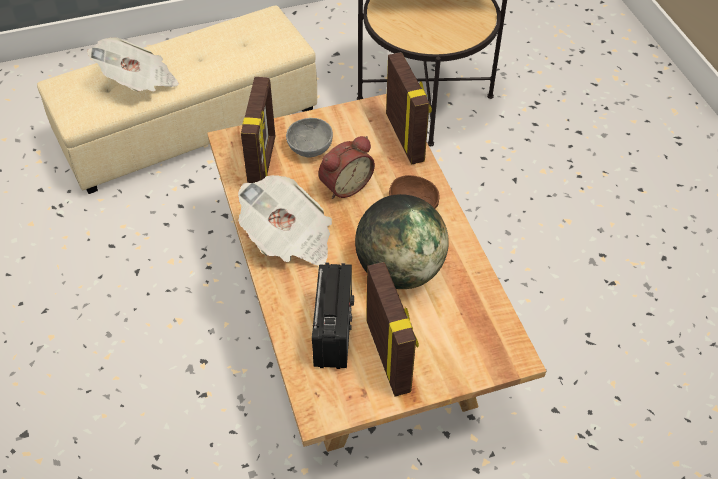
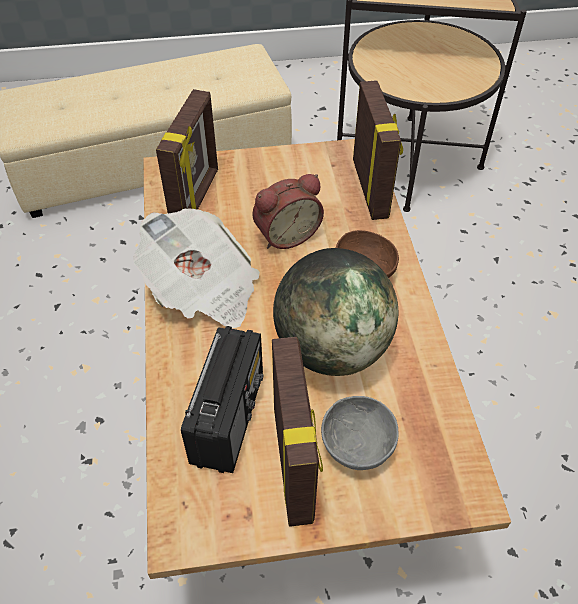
camera: 10 degrees right, 0 degrees up
(139, 82) = (93, 102): newspaper -> none
(309, 148) = (254, 188): grey bowl -> grey bowl (356, 445)

